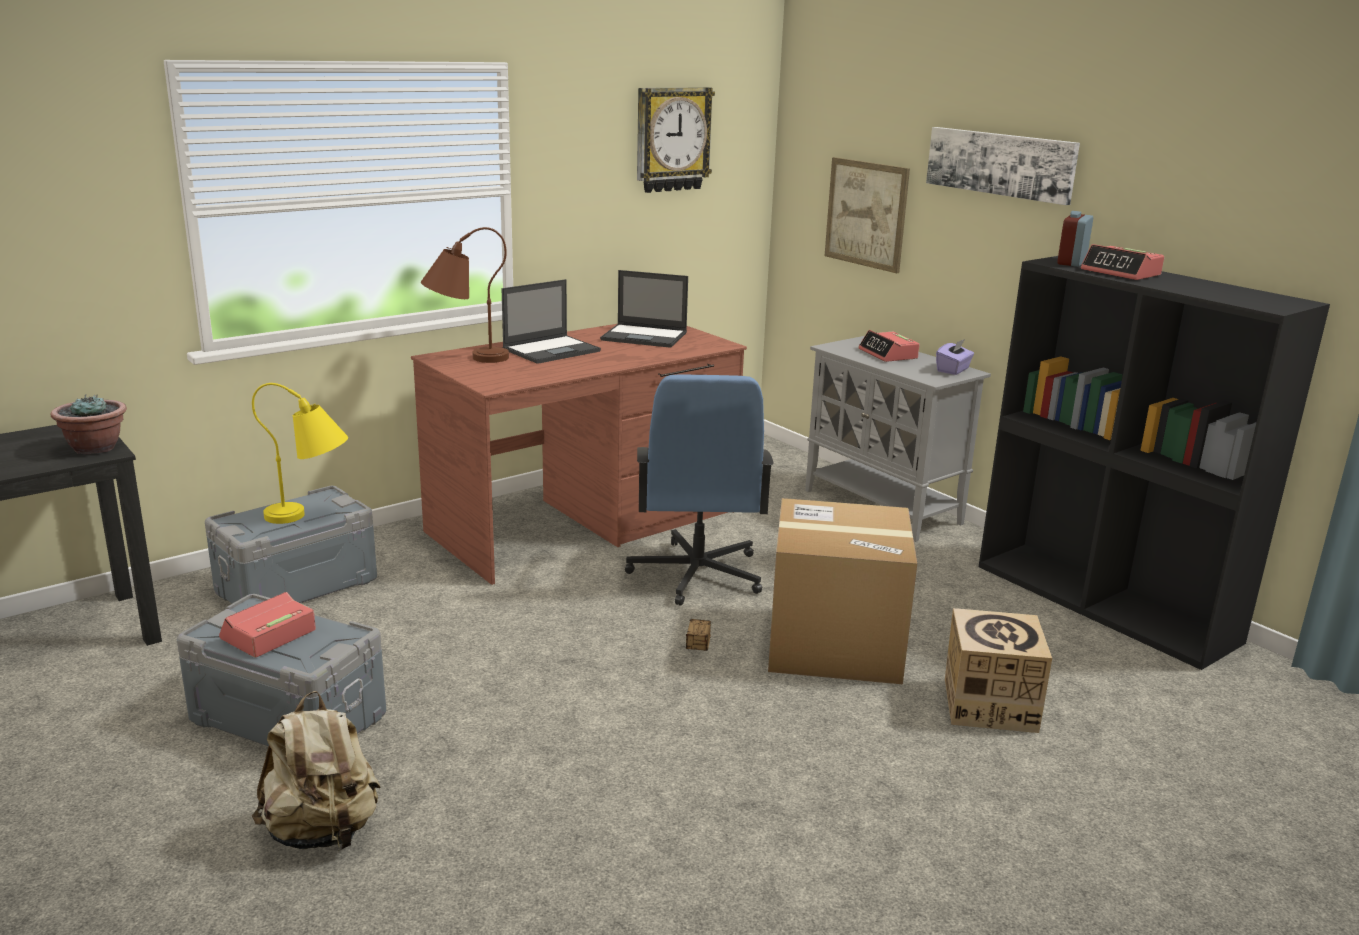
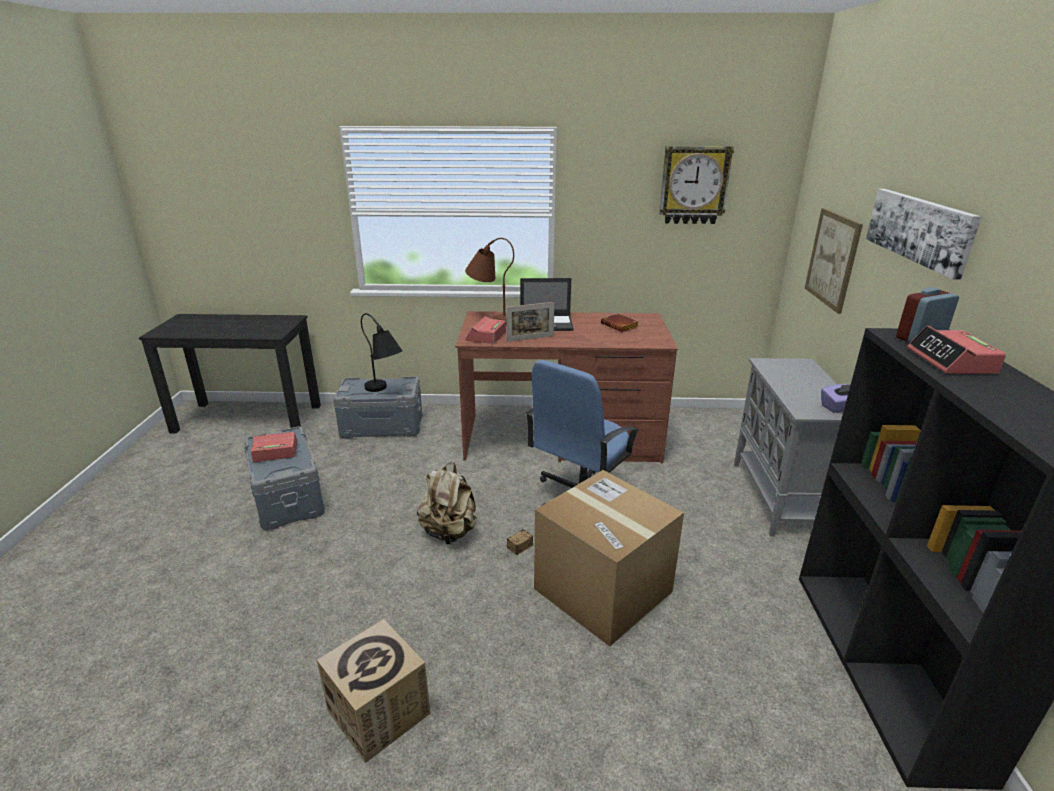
camera: 40 degrees right, 5 degrees up
(95, 448) = (275, 331): potted plant -> none
(311, 516) = (385, 391): yellow table lamp -> black table lamp
(322, 832) = (220, 568): beige backpack -> beige backpack (449, 532)
(566, 369) = (530, 339): none -> picture frame
(645, 336) = (620, 326): laptop -> brown book
(888, 354) = (803, 379): alarm clock -> alarm clock (486, 336)
(989, 704) = (653, 701): cardboard box -> cardboard box (378, 712)

